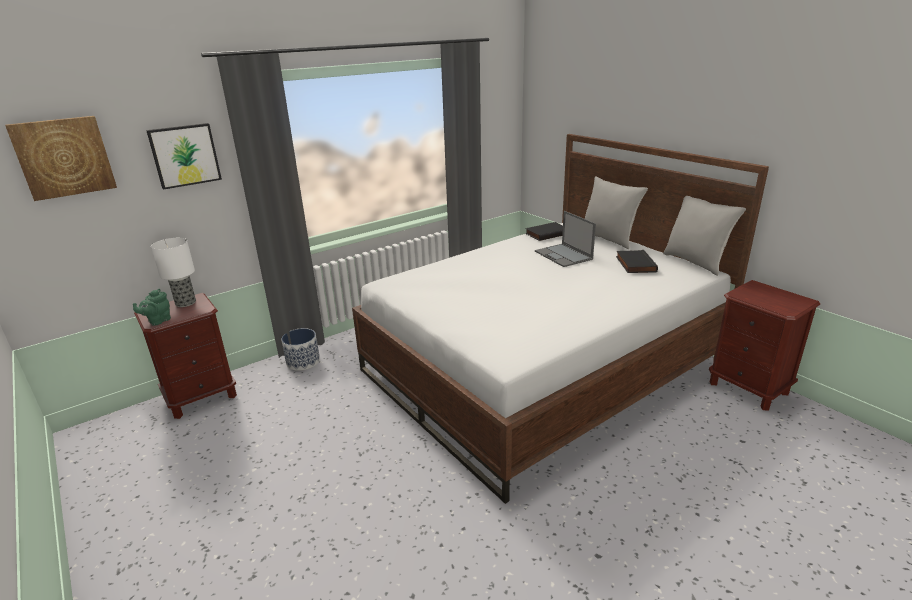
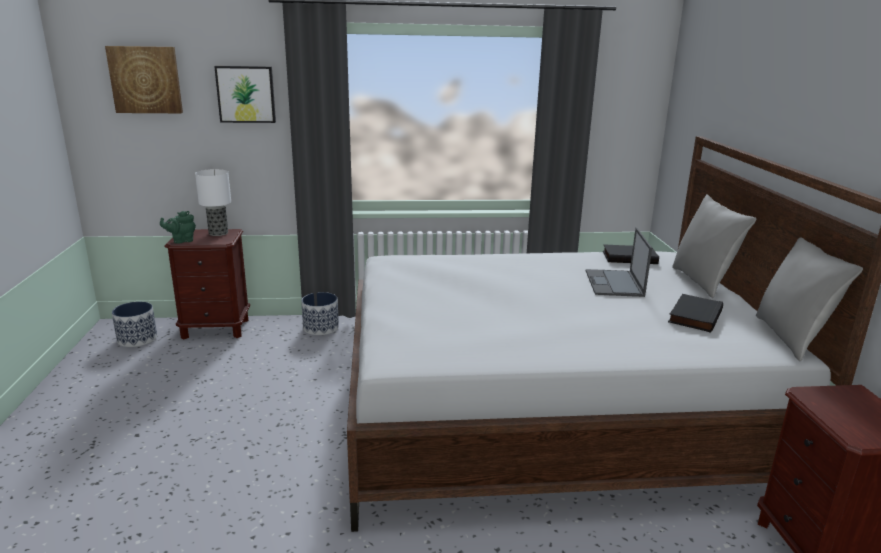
camera: 30 degrees right, 5 degrees down
(126, 436) = (137, 339): none -> planter

